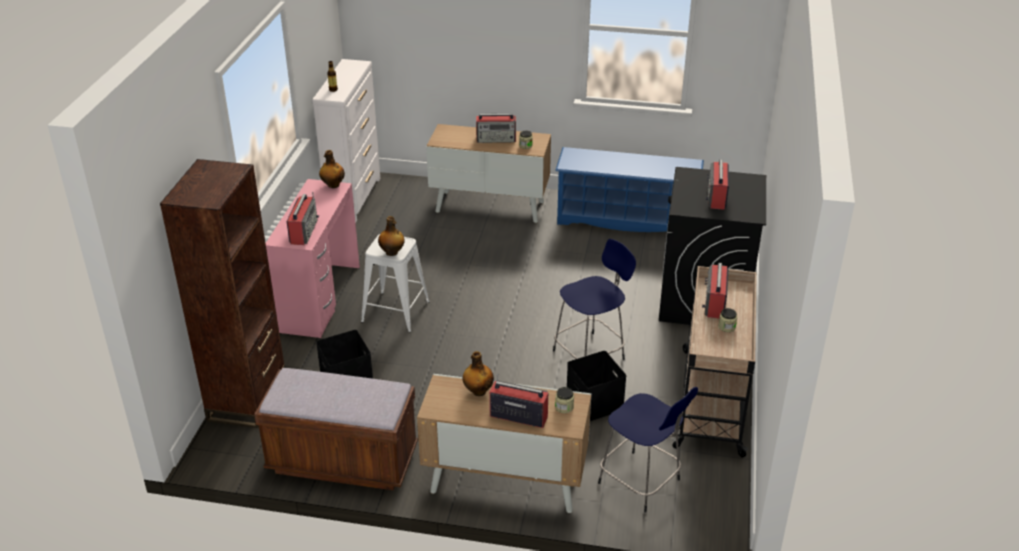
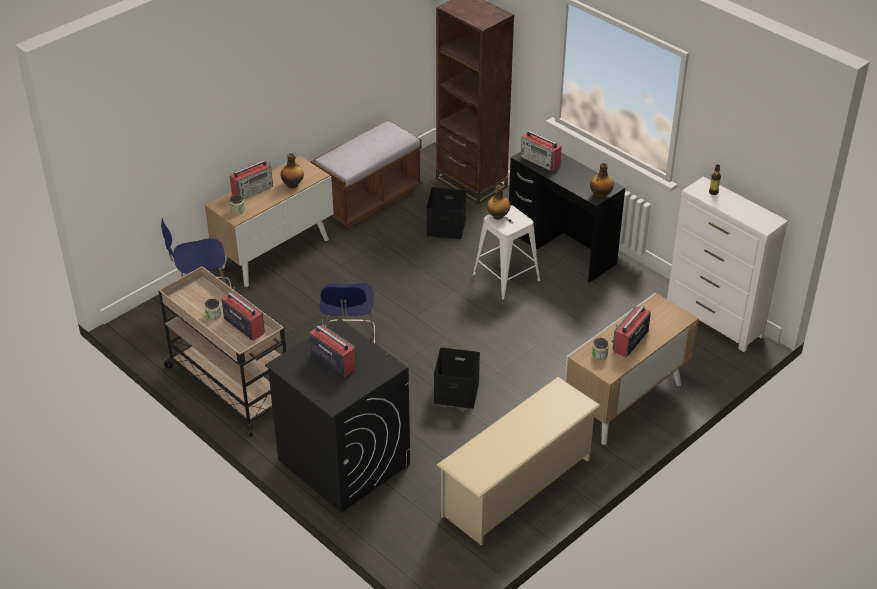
camera: 125 degrees right, 5 degrees up
(319, 298) = (562, 248): pink desk -> black desk
(596, 403) = (296, 327): black storage box -> black storage box (455, 393)
(626, 219) = (517, 487): blue shoe rack -> beige shoe rack

